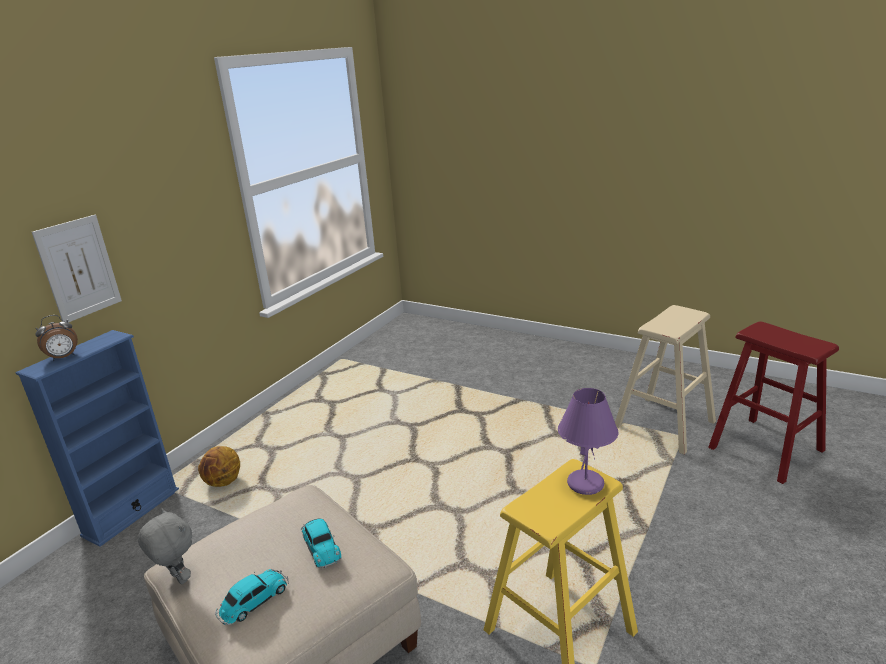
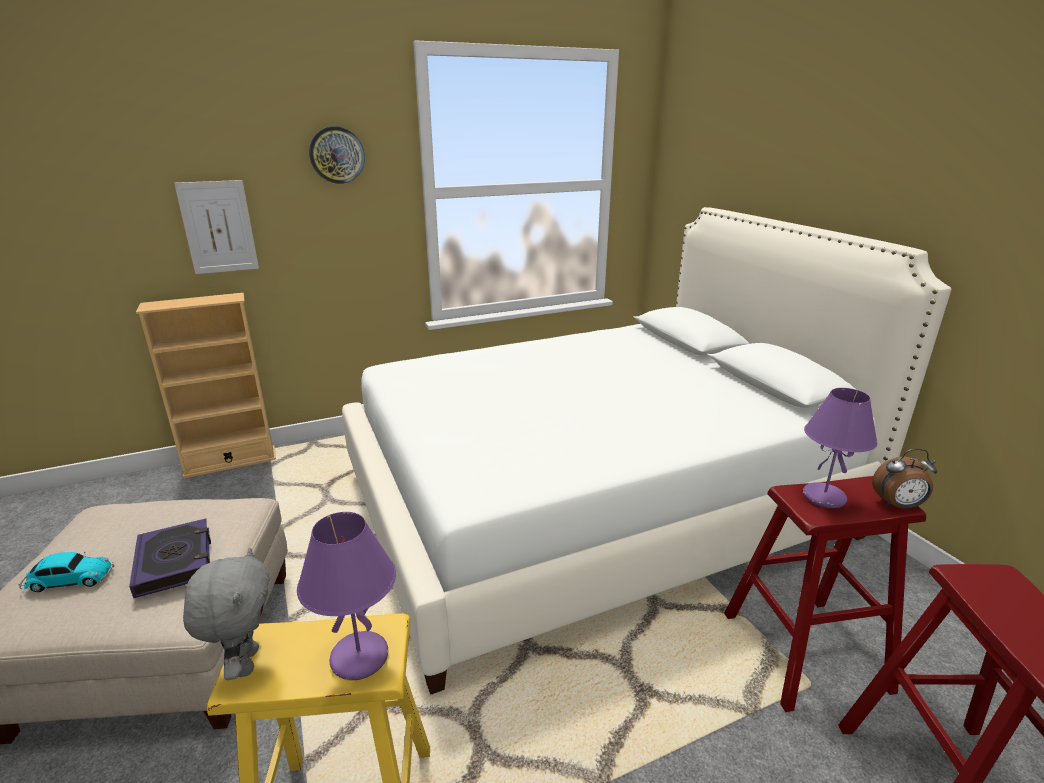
camera: 35 degrees right, 0 degrees up
(63, 357) = (177, 302): alarm clock -> alarm clock (898, 506)
(131, 512) = (230, 462): blue bookcase -> beige bookcase
(171, 172) = (337, 155): none -> wall clock
(177, 578) = (78, 526): grey plush toy -> grey plush toy (245, 662)
(223, 482) = (308, 469): basketball -> none
(321, 546) = (175, 562): toy car -> book
(477, 405) = (593, 504): none -> white bed
(664, 424) = (804, 651): beige stool -> red stool
(666, 323) = (823, 498): none -> purple table lamp

